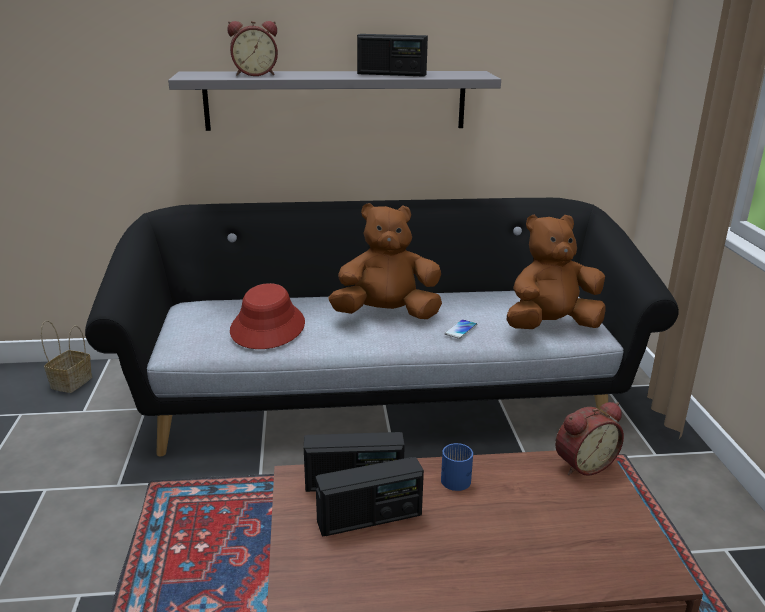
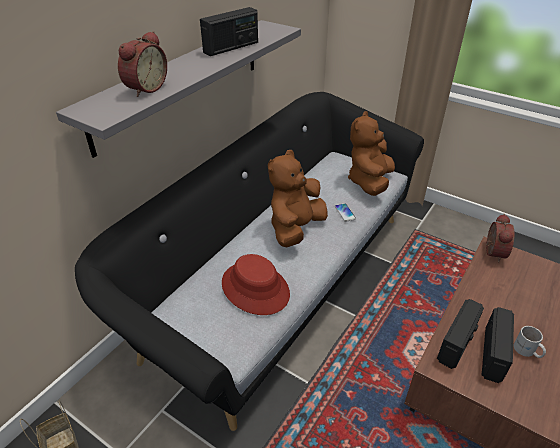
camera: 50 degrees left, 15 degrees up
(412, 547) = (527, 351): none -> white mug
(458, 477) = (476, 300): blue mug -> none

